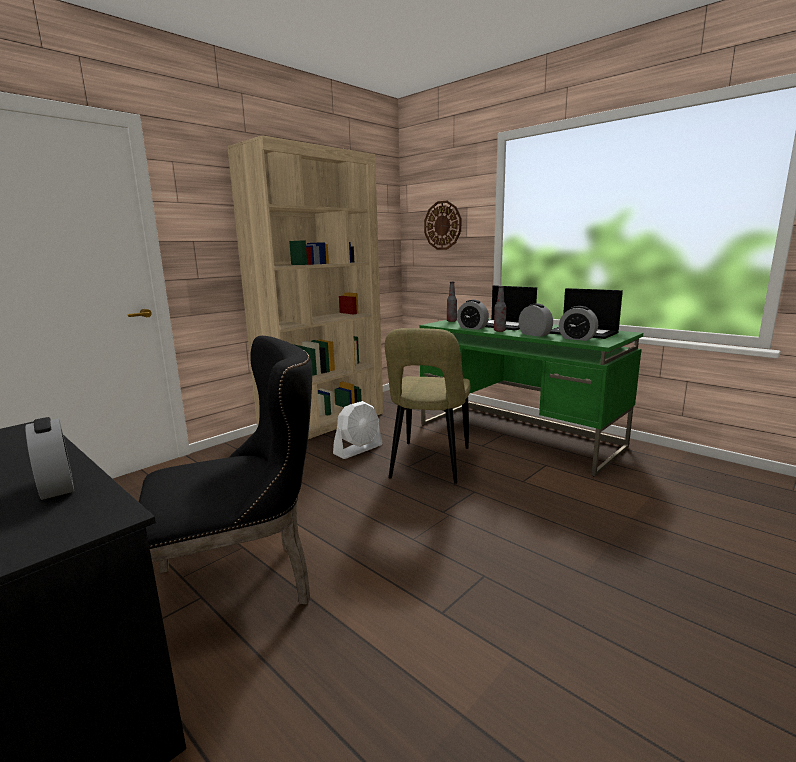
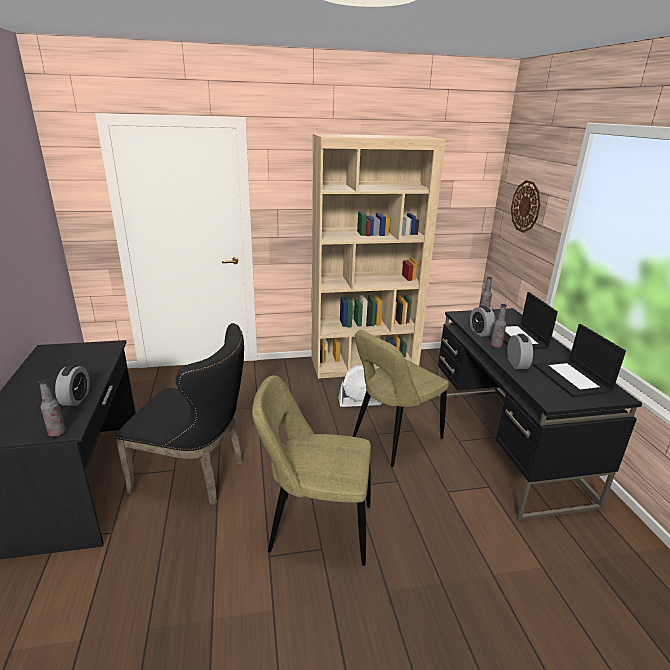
camera: 35 degrees right, 10 degrees up
(89, 527) = (57, 433): none -> bottle
(454, 562) = (315, 528): none -> beige chair
(518, 436) = (505, 445): green desk -> black desk
(577, 338) = (544, 386): alarm clock -> none

